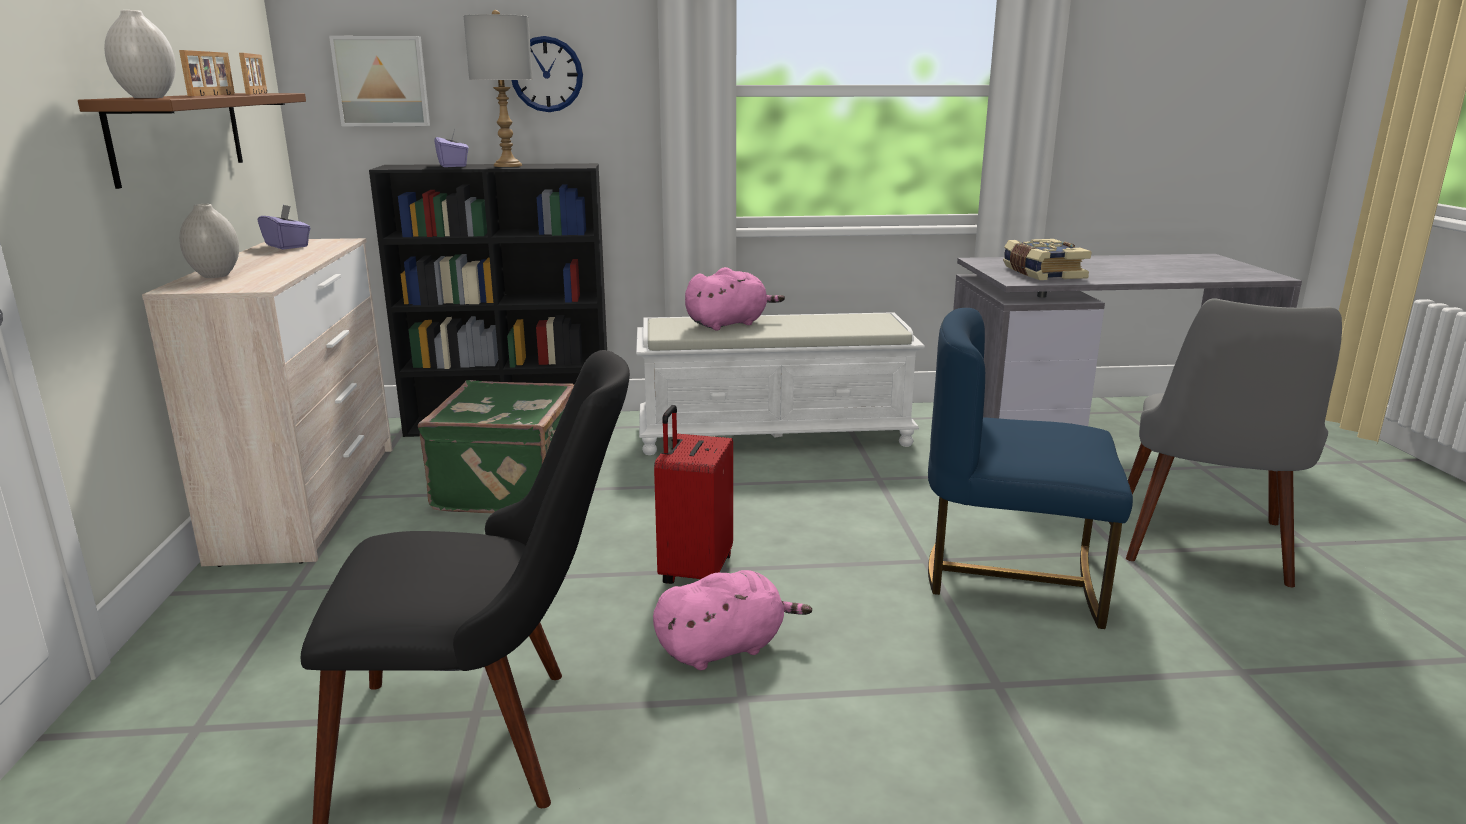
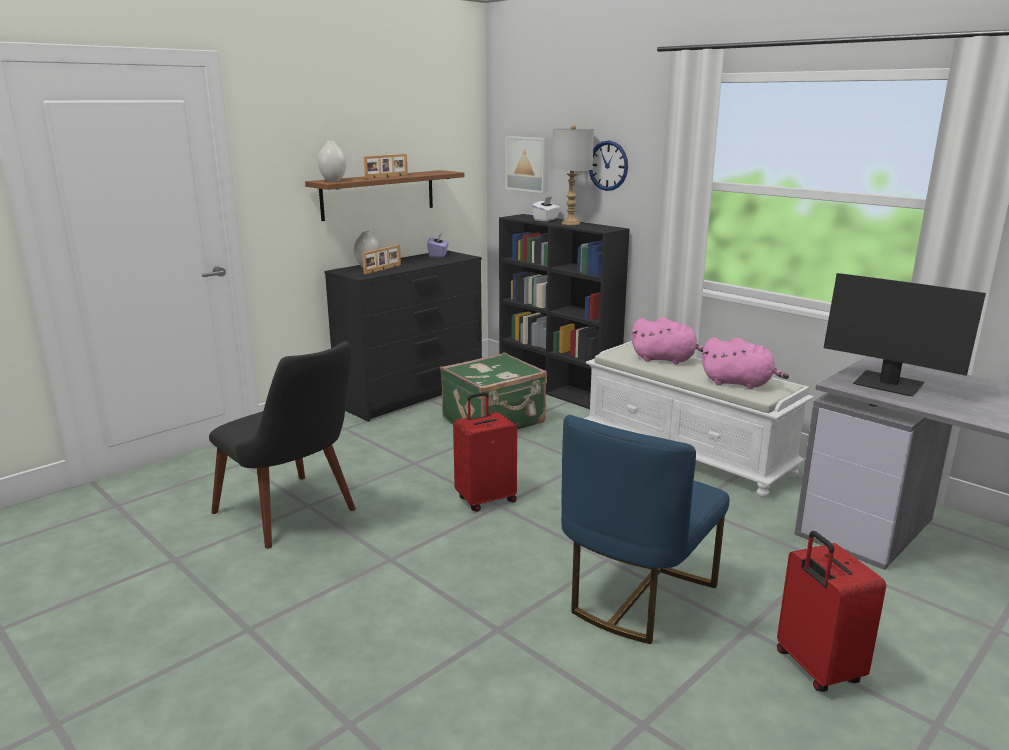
camera: 50 degrees right, 0 degrees up
(258, 93) = (428, 173): picture frame -> picture frame (383, 269)
(312, 501) = (412, 395): beige dresser -> black dresser
(453, 165) = (546, 219): purple tissue box -> white tissue box
(725, 648) = (426, 537): pink plush toy -> pink plush toy (739, 383)
(1012, 576) = (635, 596): blue chair -> blue chair turned 120 degrees counterclockwise
(1041, 274) = (888, 385): book -> monitor
(1205, 551) = (816, 668): grey chair -> red suitcase

